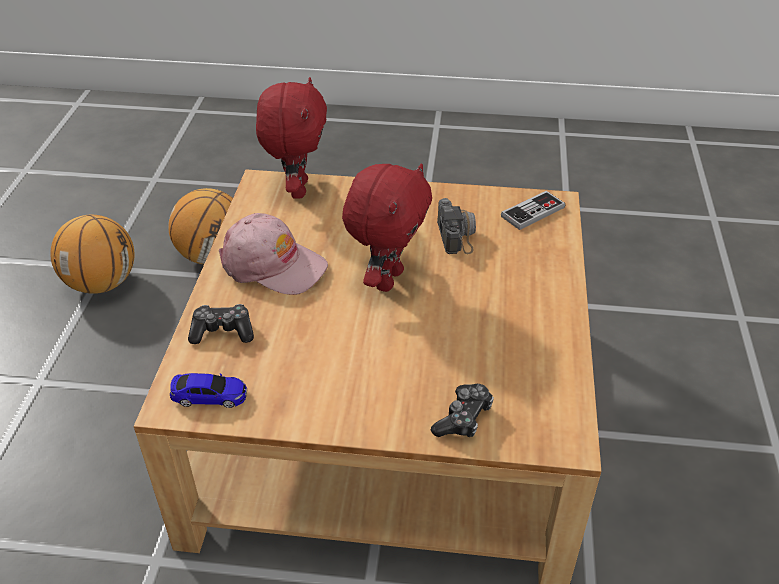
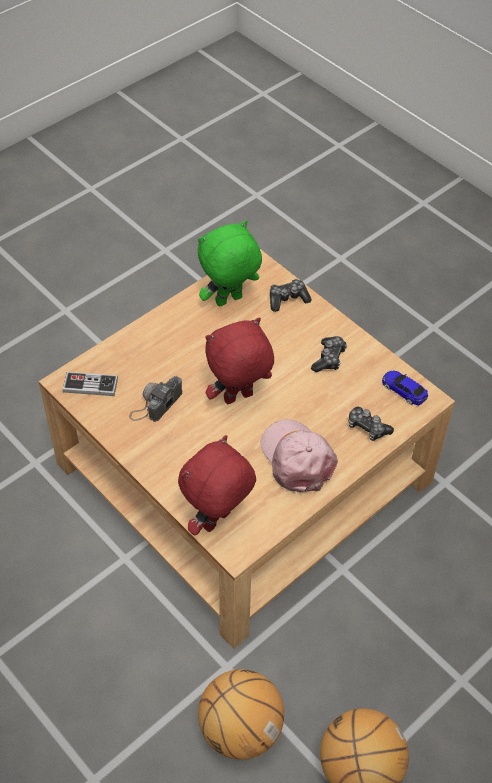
camera: 140 degrees left, 10 degrees up
(335, 377) = (329, 358): none -> game controller
(525, 368) = (229, 301): none -> green plush toy

